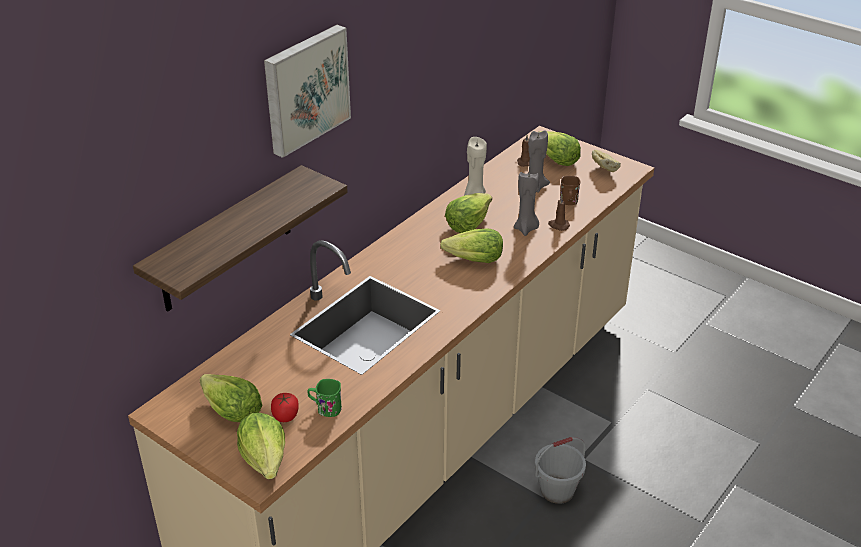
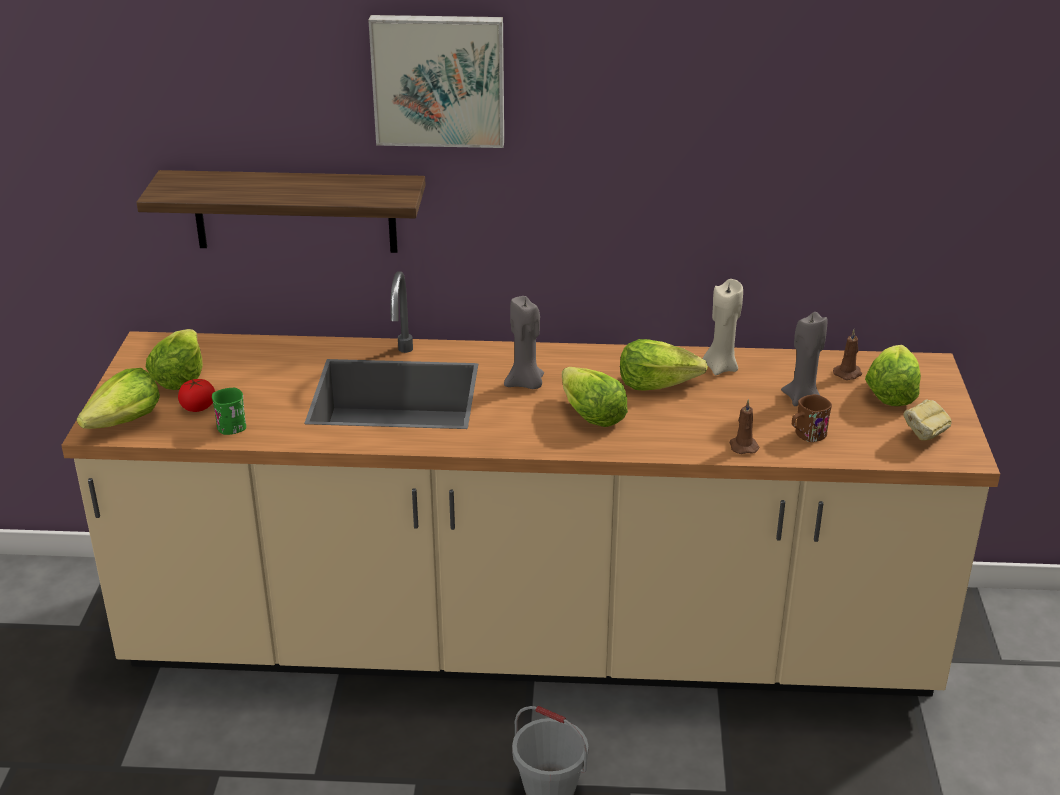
camera: 55 degrees right, 5 degrees down
(526, 229) = (703, 426): grey candle -> grey candle (526, 384)

